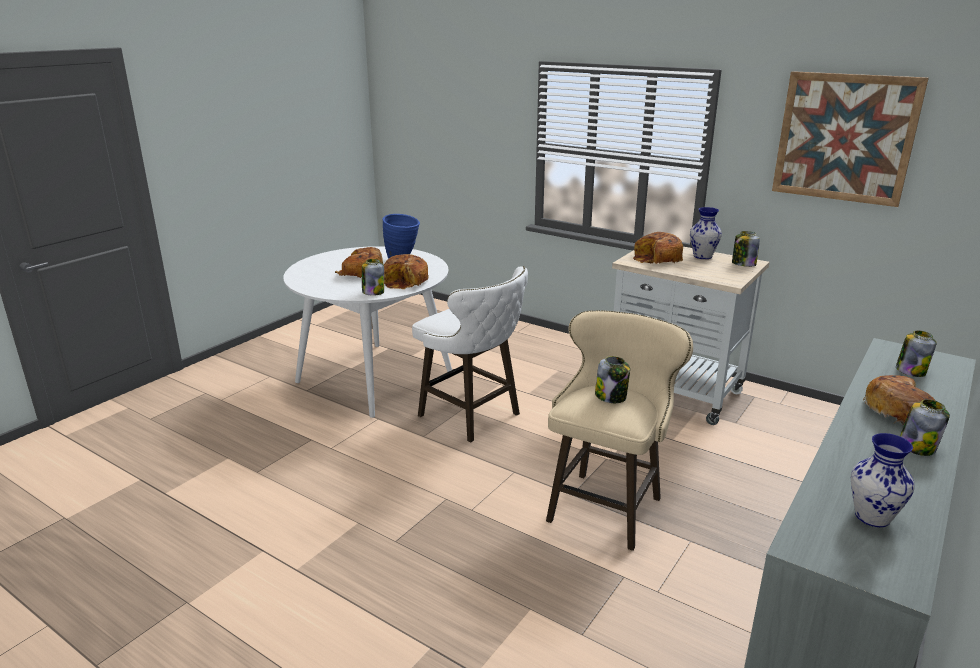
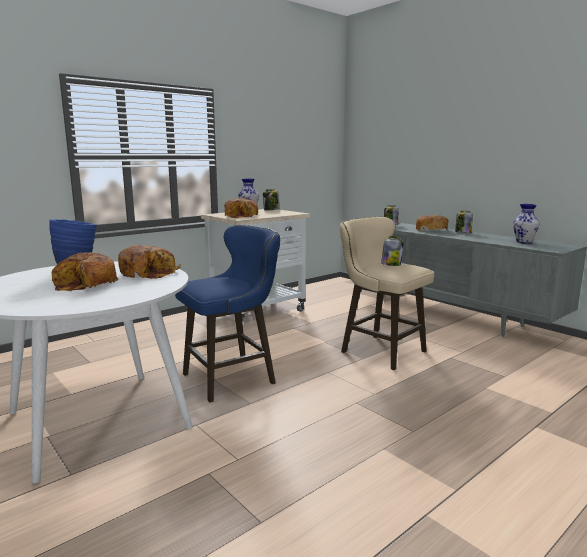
camera: 75 degrees left, 10 degrees down
(373, 292) = (163, 283): jar -> none
(472, 416) = (233, 377): white stool -> blue stool
(844, 138) = (279, 131): picture -> none

